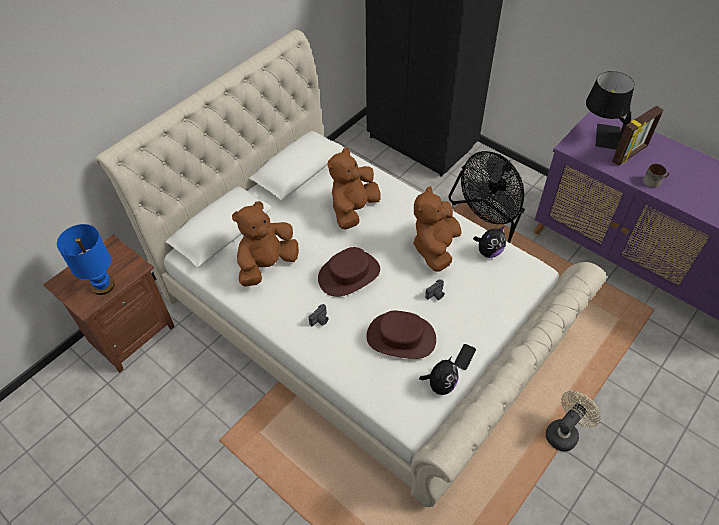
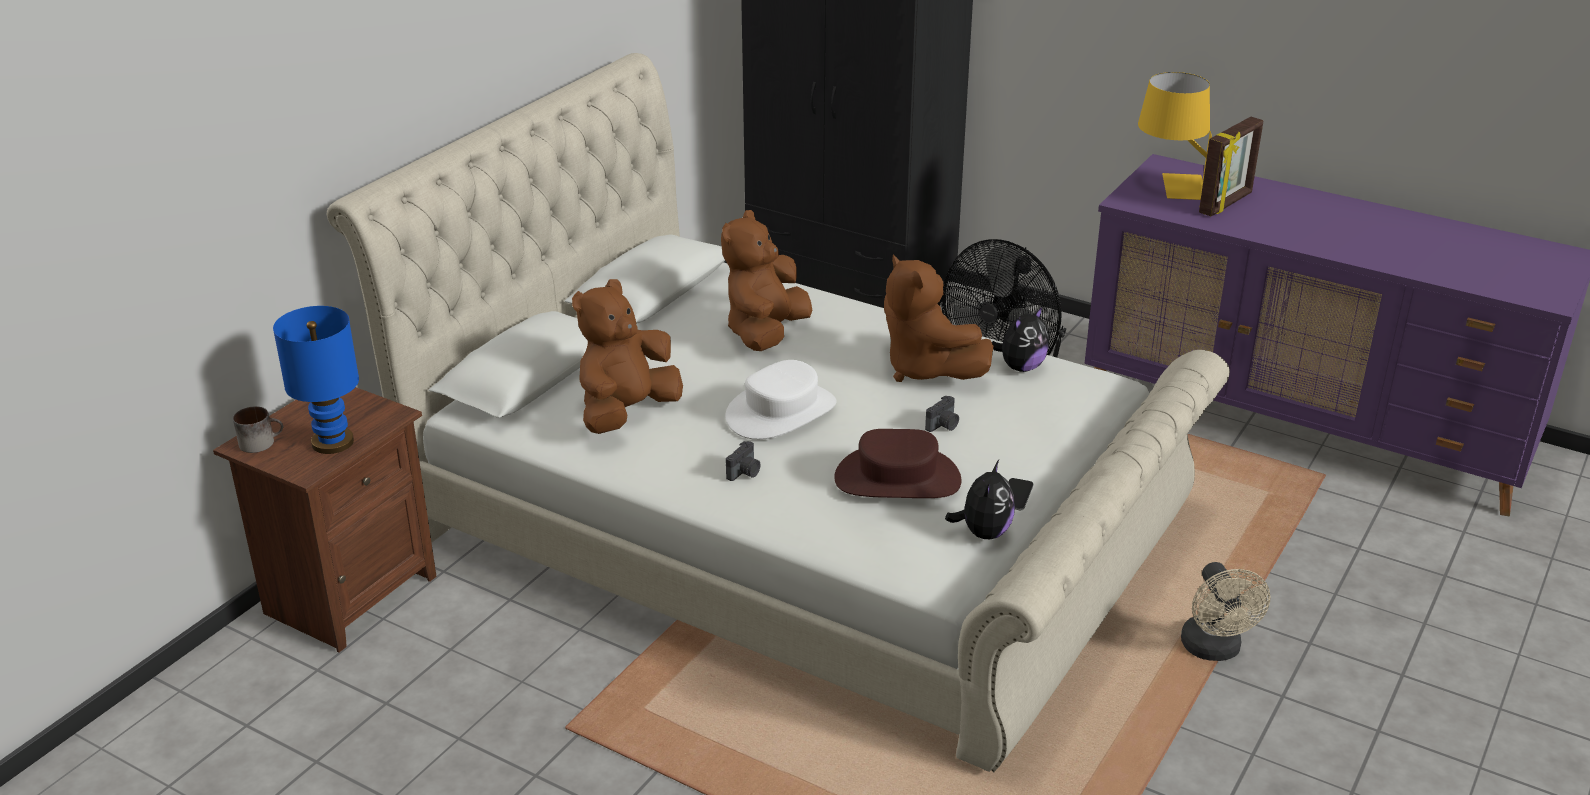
camera: 10 degrees left, 20 degrees down
(349, 275) = (781, 412): brown hat -> white hat
(435, 248) = (926, 369): brown plush toy -> brown plush toy turned 45 degrees counterclockwise
(564, 432) = (1214, 650): beige fan -> beige fan turned 135 degrees clockwise
(599, 135) = (1170, 186): black table lamp -> yellow table lamp
(654, 181) = (1273, 230): mug -> mug (261, 442)

